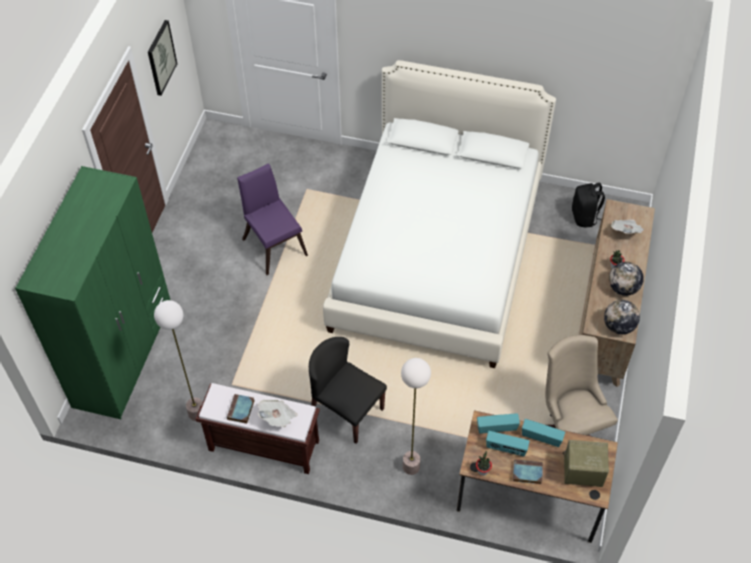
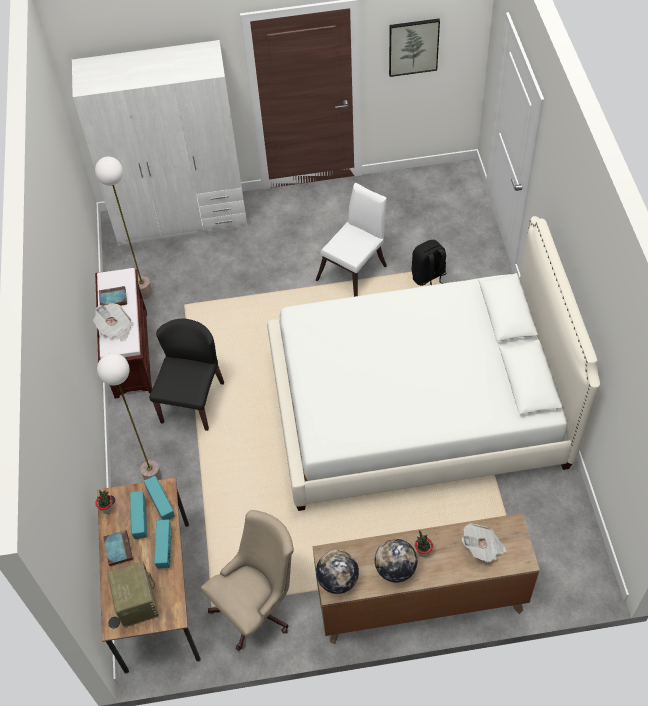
camera: 70 degrees right, 0 degrees up
(123, 354) = (182, 219): green wardrobe -> white wardrobe
(273, 244) = (355, 270): purple chair -> white chair
(584, 217) = (555, 534): black backpack -> black backpack (429, 277)

